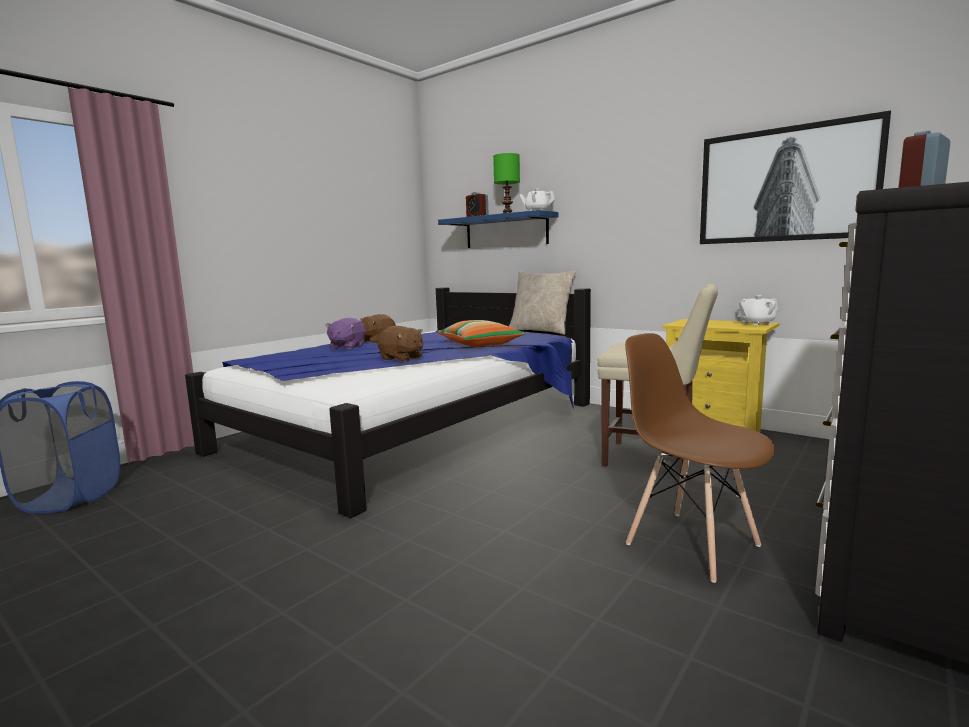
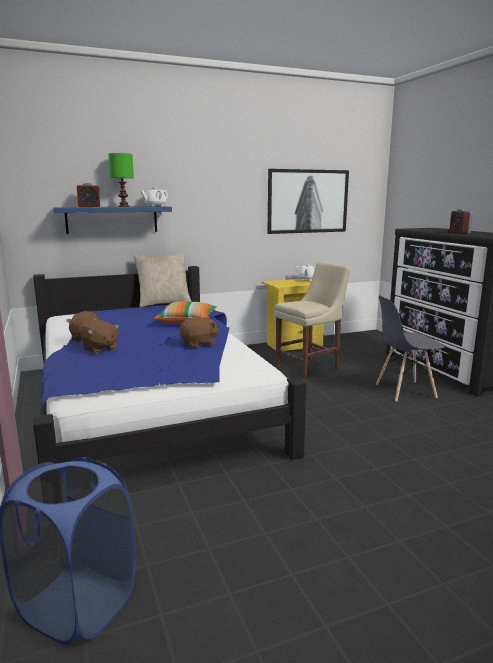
camera: 60 degrees left, 5 degrees up
(347, 346) = (100, 349): purple plush toy -> brown plush toy
(691, 544) = (405, 391): brown chair -> grey chair

